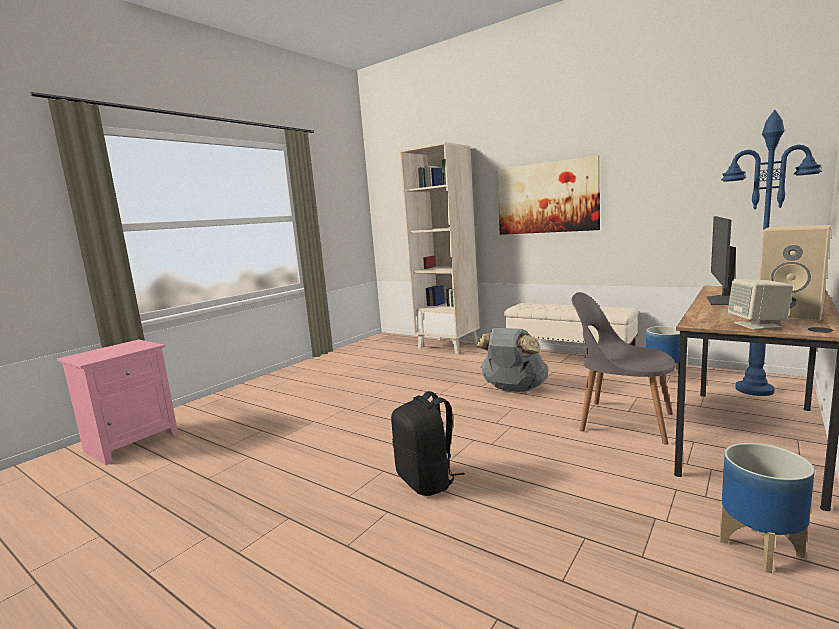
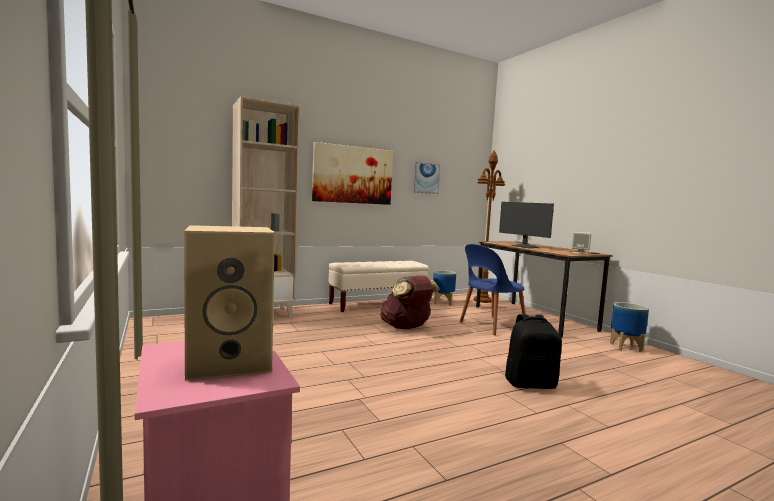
camera: 65 degrees left, 5 degrees down
(513, 389) = (406, 328): grey backpack -> brown backpack
(621, 421) = (490, 326): grey chair -> blue chair
(664, 183) = (426, 178): none -> picture
(753, 390) = (482, 300): blue floor lamp -> brown floor lamp
(791, 314) = (564, 249): beige speaker -> beige speaker (231, 362)

